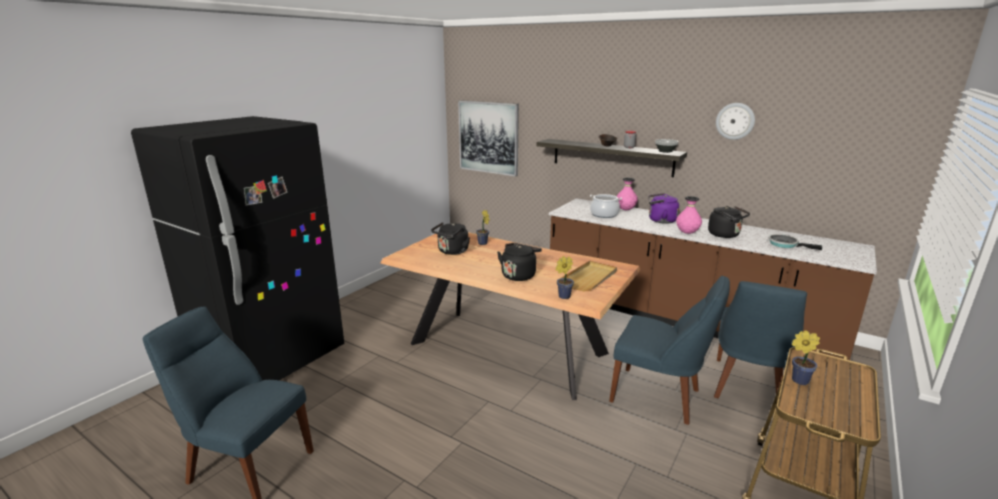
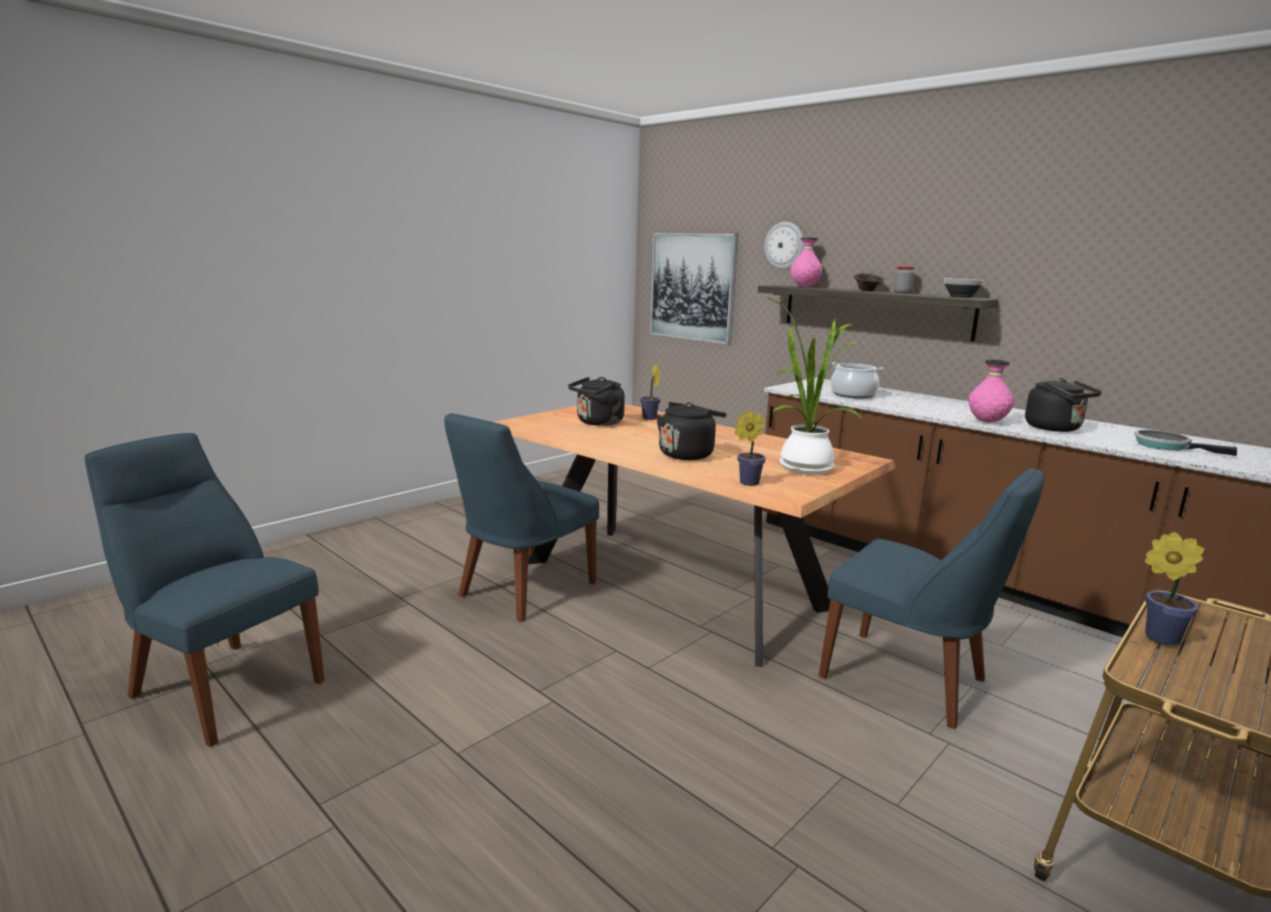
camera: 10 degrees right, 5 degrees down
(271, 360) = (321, 560): black fridge -> none
(589, 278) = (802, 466): beige tray -> potted plant
(625, 210) = (891, 392): pink vase -> pink vase (804, 287)
(660, 220) = (945, 406): purple kettle -> none
(735, 121) = (1083, 244): wall clock -> wall clock (784, 245)
(747, 387) = (1078, 687): blue chair -> blue chair (522, 591)

